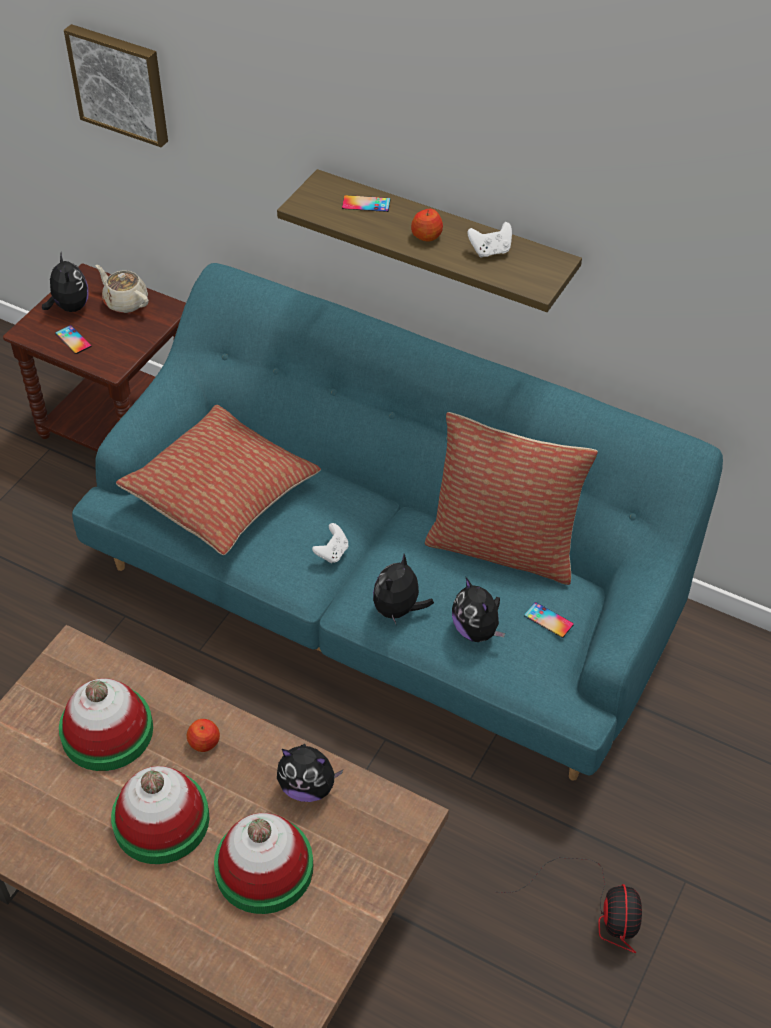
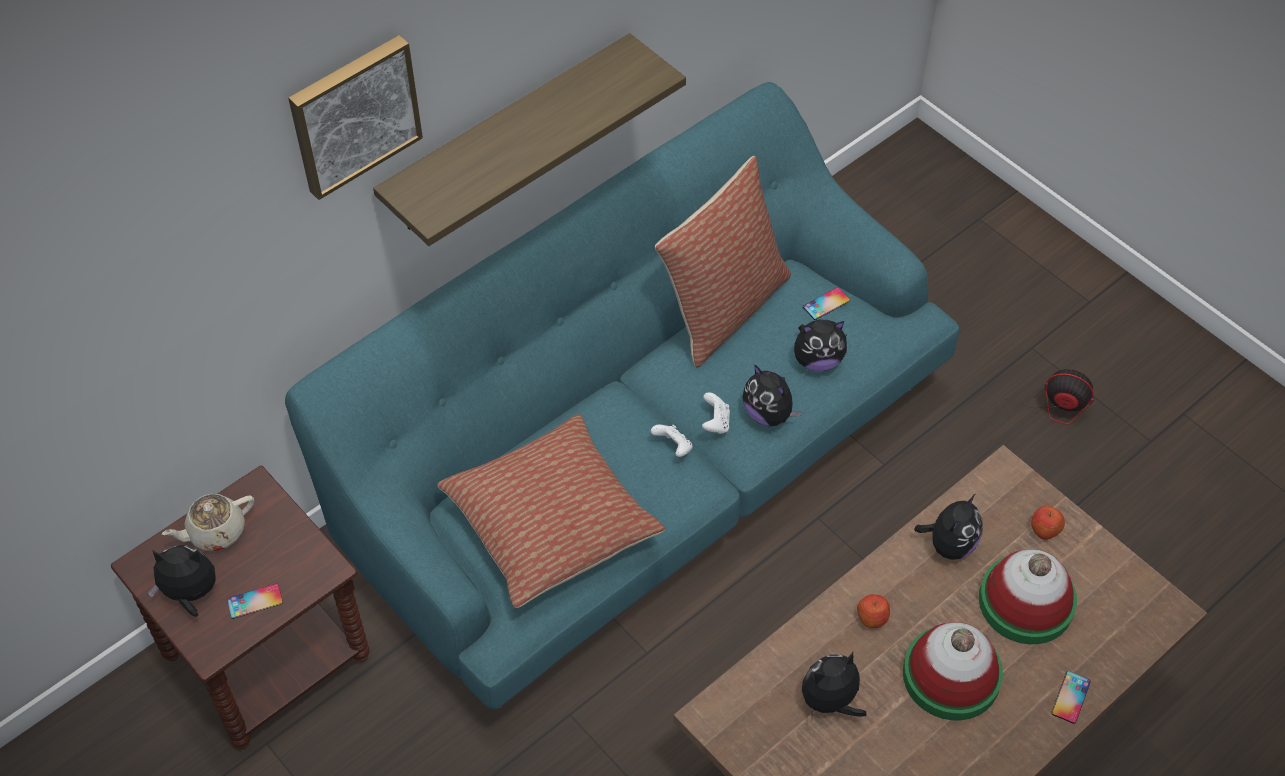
camera: 70 degrees left, 5 degrees up
(107, 731) = (830, 702): hat -> plush toy
(120, 83) = (122, 314): picture -> picture (353, 114)
(366, 204) = (460, 163): phone -> phone (1070, 697)
(426, 236) = (538, 131): apple -> apple (1044, 529)
(490, 251) = (588, 92): white game controller -> white game controller (715, 423)

